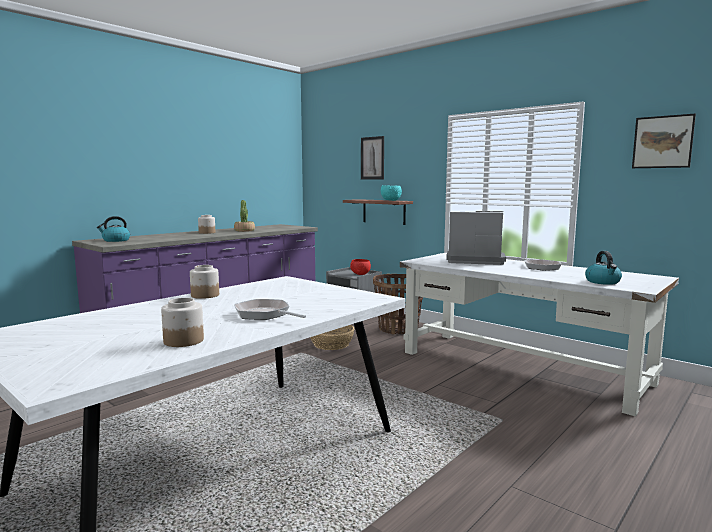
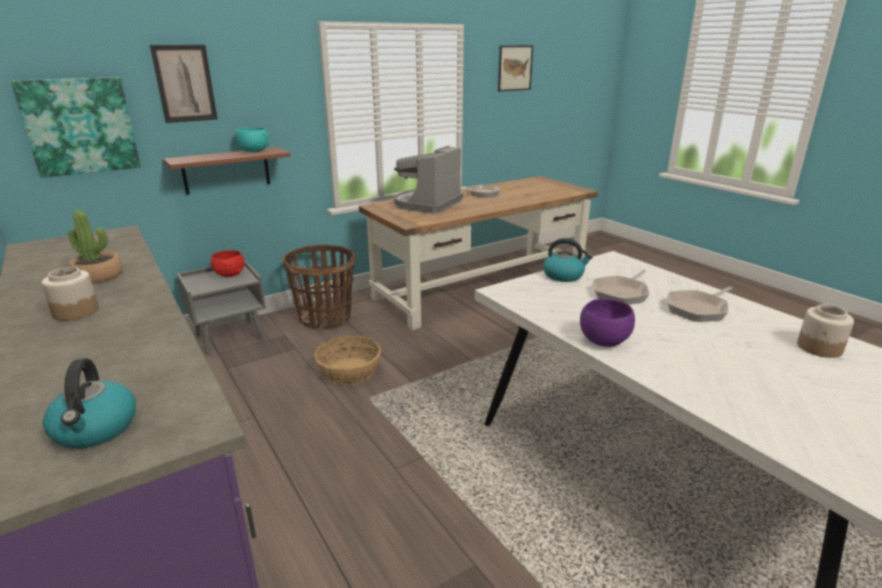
camera: 75 degrees left, 15 degrees up
(204, 295) = (604, 341): jar -> purple bowl
(293, 299) = (621, 293): none -> frying pan
(331, 178) = (80, 126): none -> picture
(522, 367) = (481, 287): white desk -> brown desk
(603, 282) = (553, 192): kettle -> kettle (564, 275)

